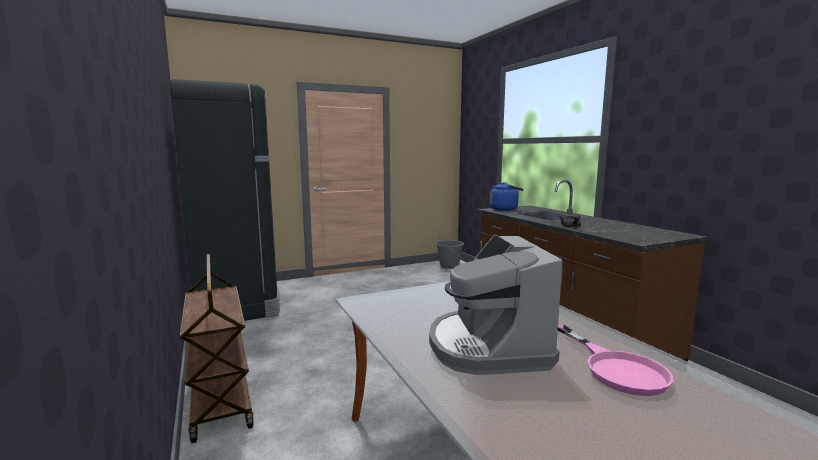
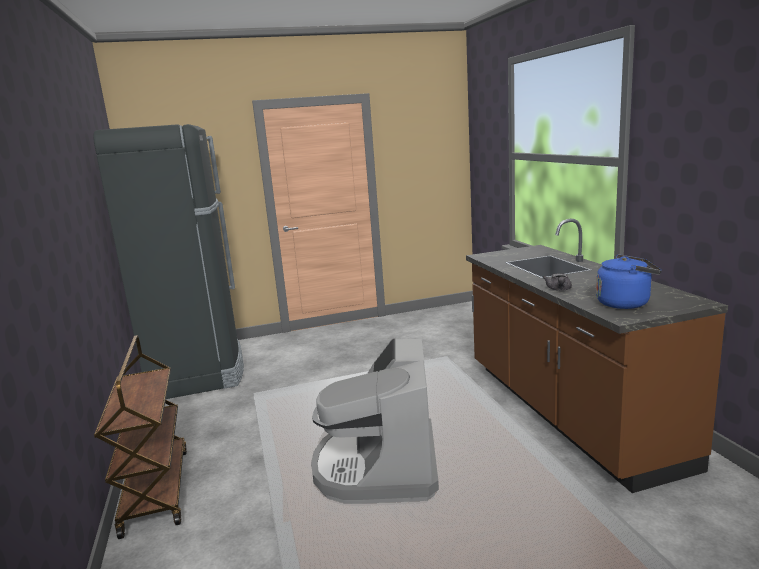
camera: 10 degrees right, 5 degrees up
(449, 266) = (458, 313): grey bucket -> none
(505, 209) = (501, 255): blue kettle -> blue kettle (626, 303)
(616, 368) = (503, 500): pink frying pan -> none

